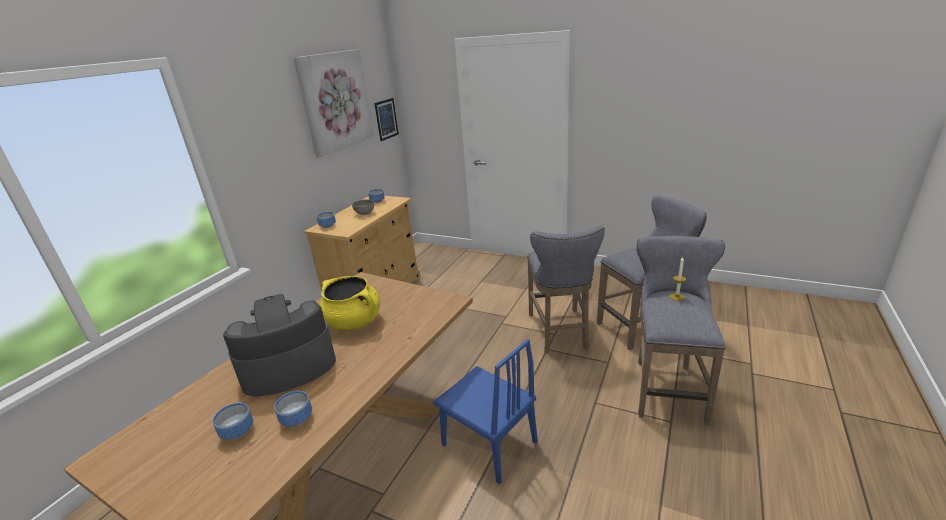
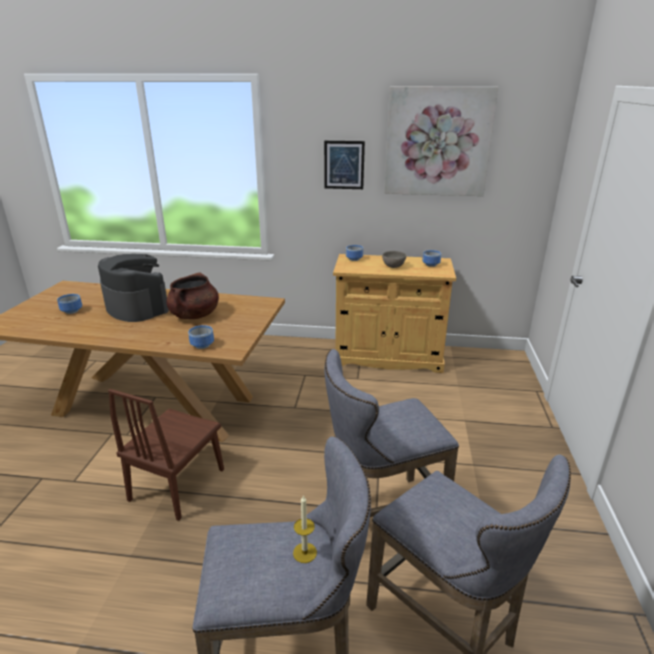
camera: 70 degrees right, 0 degrees up
(296, 418) = (77, 324): bowl -> bowl (203, 345)
(354, 322) = (194, 315): yellow cooking pot -> brown cooking pot
(386, 119) = (524, 182): picture -> picture (344, 165)
(489, 443) = (177, 484): blue chair -> brown chair

